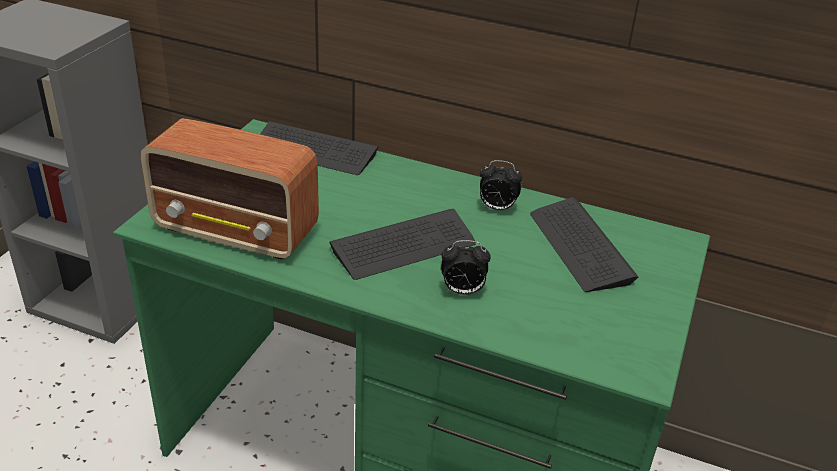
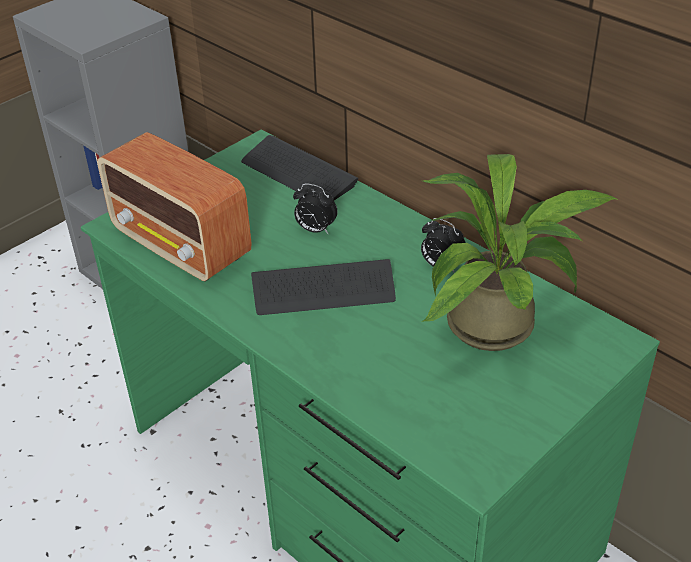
camera: 25 degrees right, 5 degrees up
(462, 291) = (350, 348): alarm clock -> alarm clock (315, 230)
(580, 246) = (501, 325): keyboard -> potted plant

